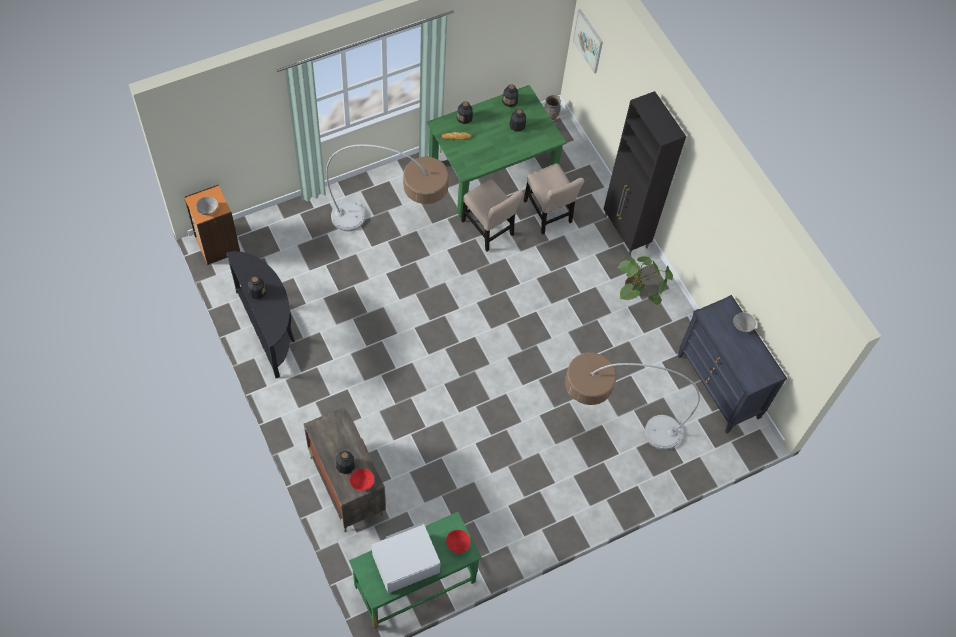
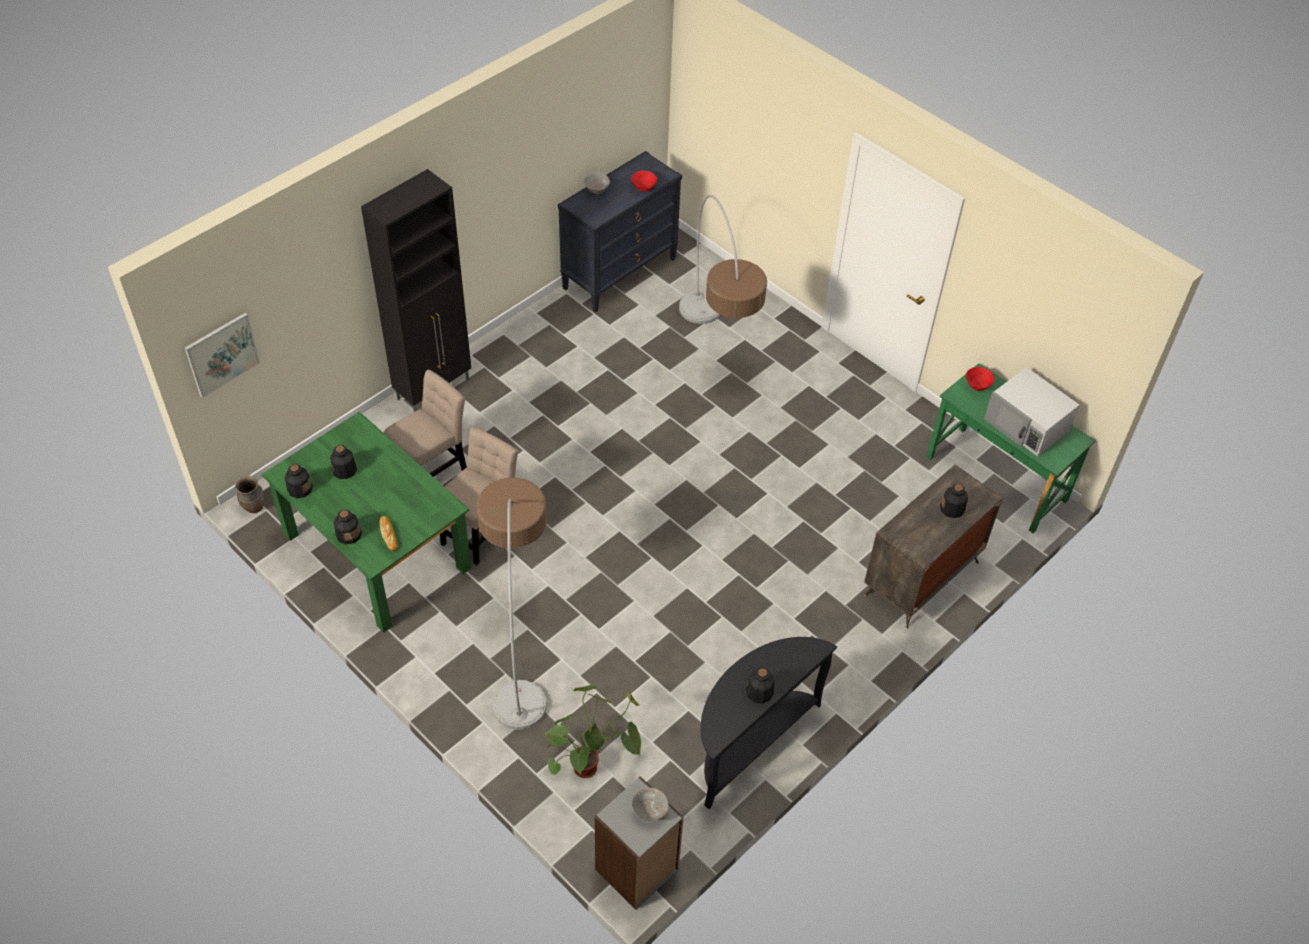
camera: 105 degrees left, 10 degrees down
(217, 245) = (637, 870): orange bookcase -> grey bookcase
(362, 483) = (964, 485): red bowl -> red bowl (644, 187)
(636, 295) = (525, 361): potted plant -> potted plant (590, 759)

